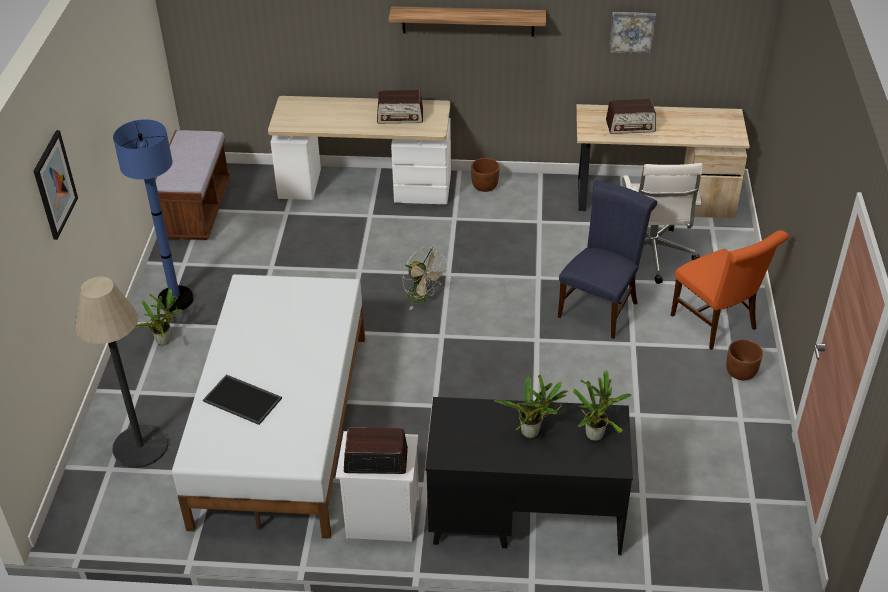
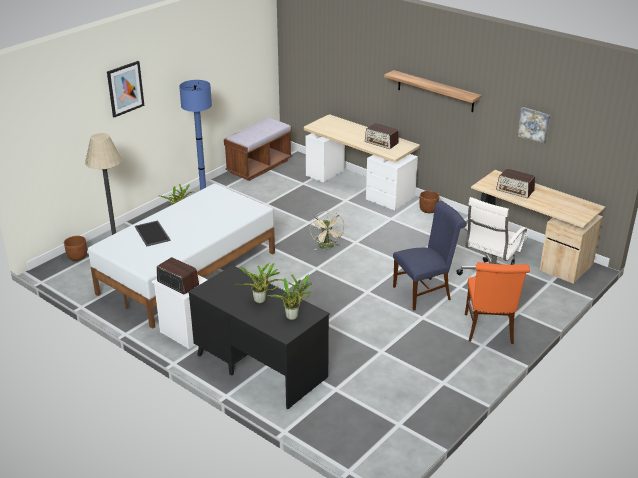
camera: 35 degrees right, 10 degrees down
(741, 372) = (474, 360): brown planter -> brown planter (77, 257)

